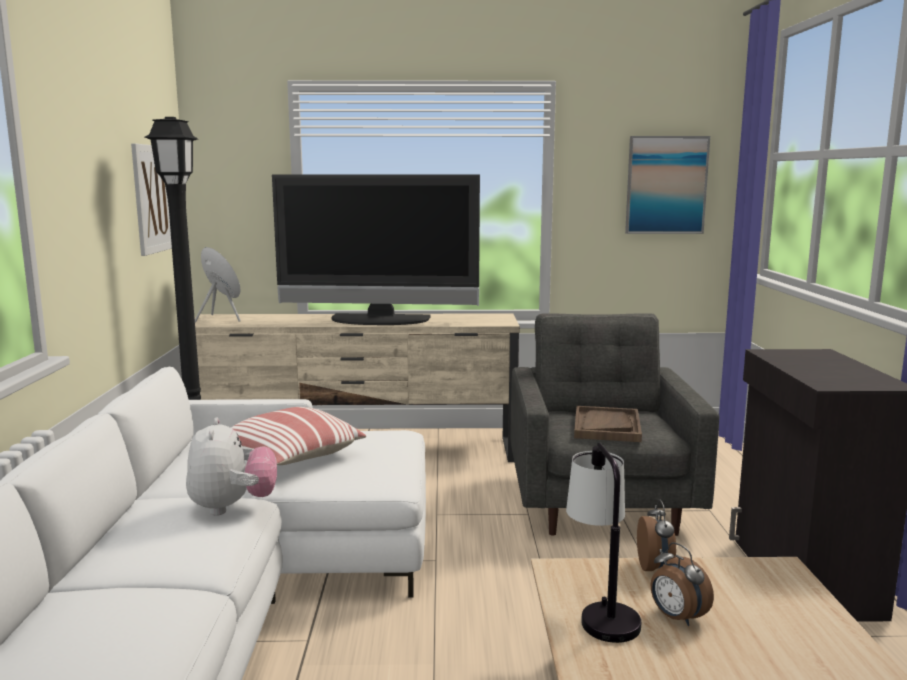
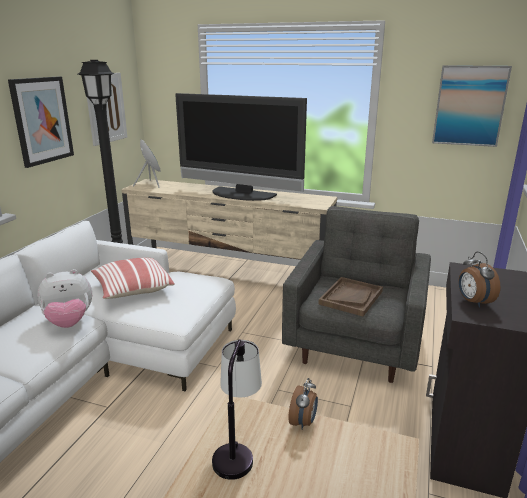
camera: 20 degrees right, 10 degrees up
(90, 207) = (42, 120): none -> picture
(232, 507) = (69, 322): plush toy -> plush toy turned 60 degrees clockwise
(676, 617) = (281, 469): alarm clock -> alarm clock (473, 302)

